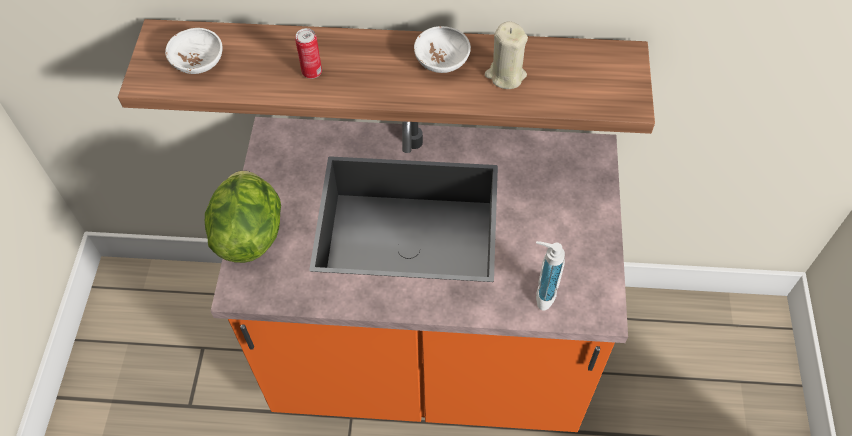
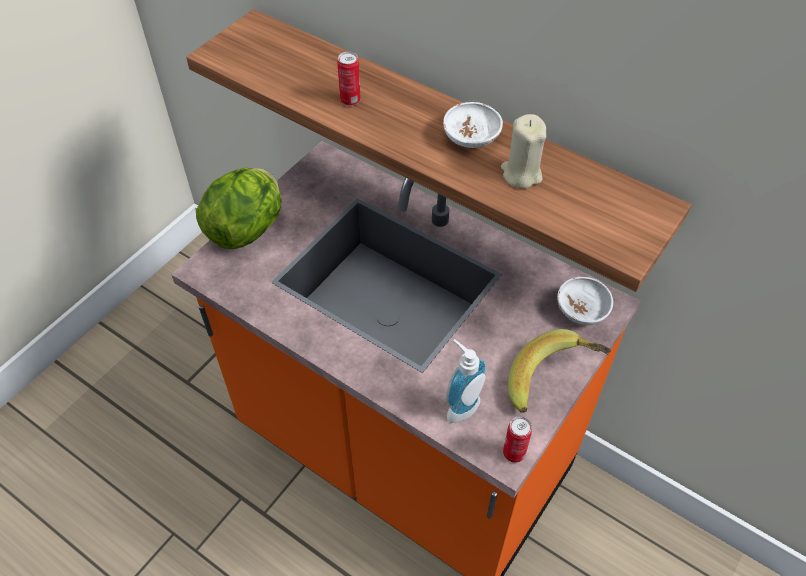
camera: 30 degrees right, 5 degrees down
(198, 62) = (266, 56): white bowl -> white bowl (581, 310)
(598, 236) = (554, 383): none -> banana
(607, 308) = (514, 453): none -> can

